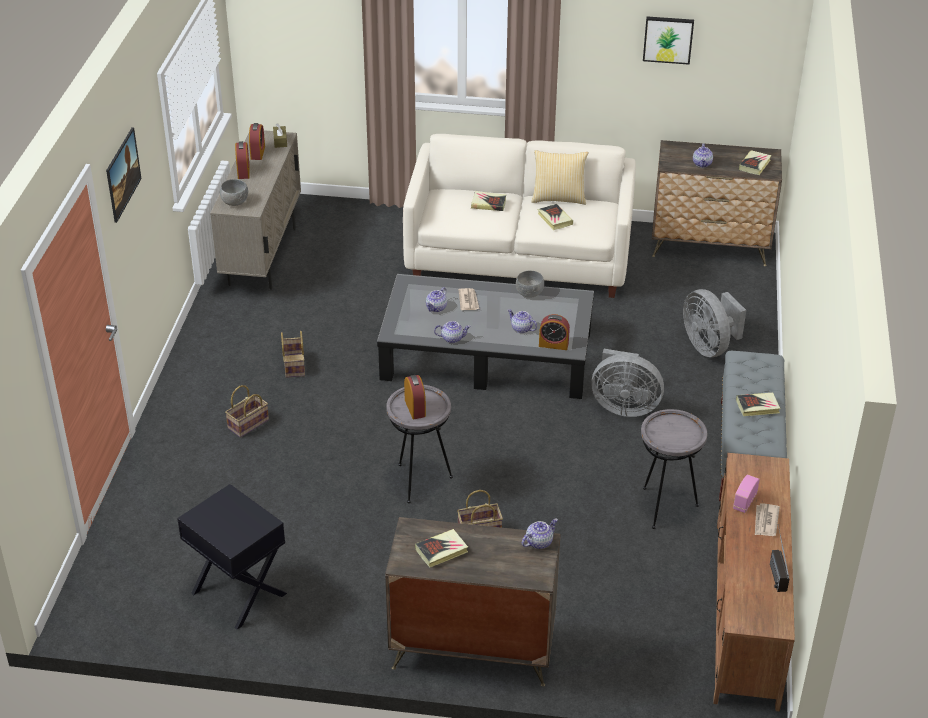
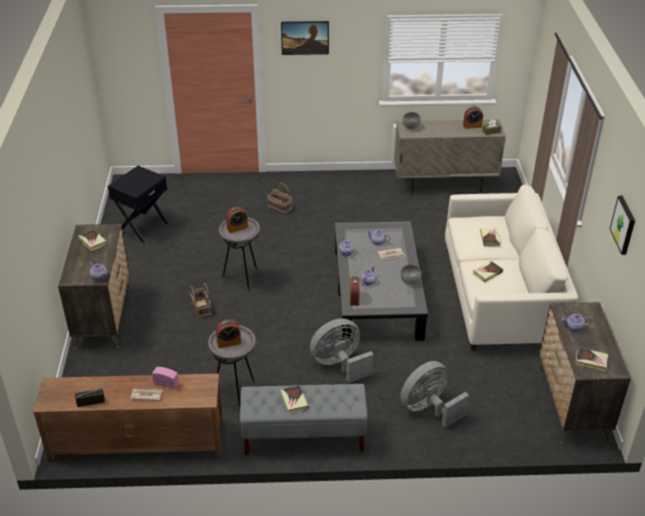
camera: 80 degrees right, 0 degrees up
(243, 171) = (447, 124): alarm clock -> alarm clock (229, 342)
(293, 365) = (339, 214): basket -> none
(558, 198) = (519, 273): pillow -> none
(623, 406) = (340, 365): grey fan -> grey fan turned 60 degrees clockwise

